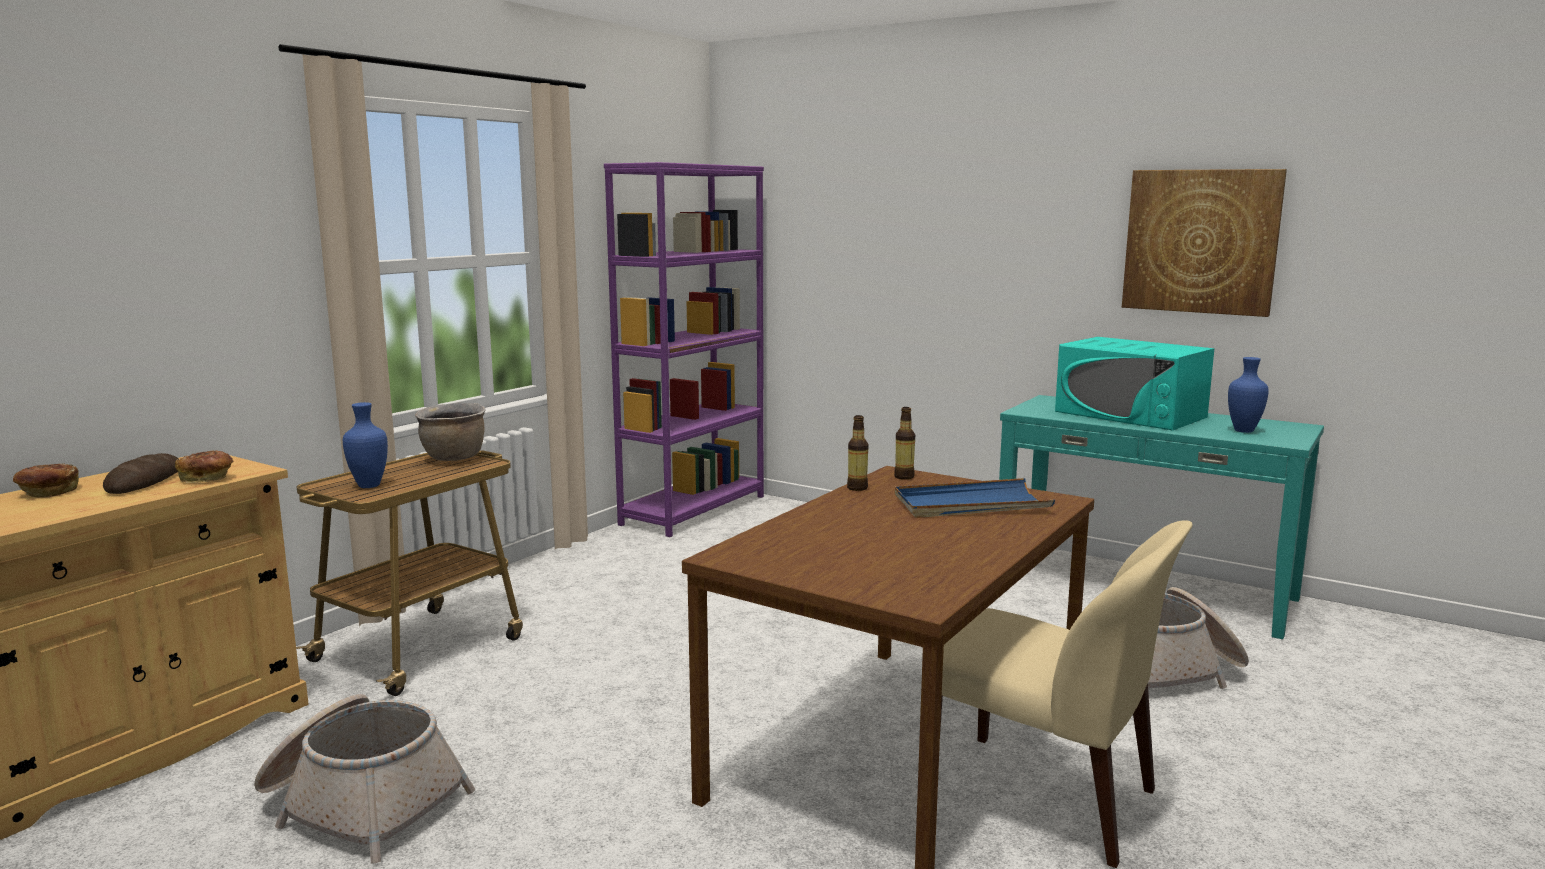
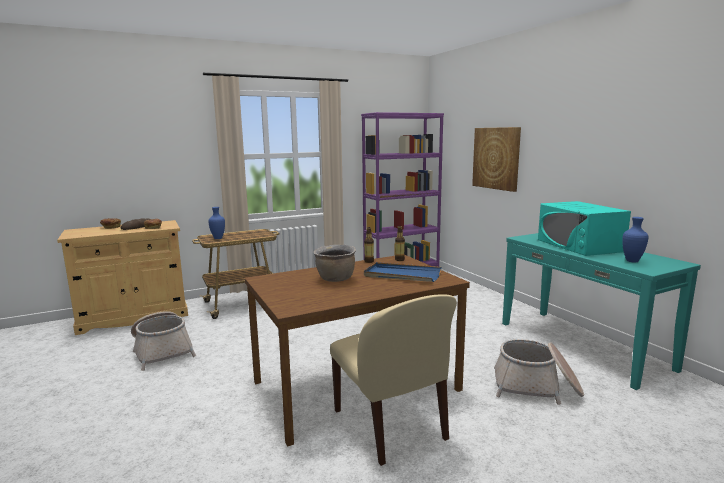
camera: 30 degrees right, 0 degrees up
(454, 458) = (260, 232): brown cooking pot -> brown cooking pot (335, 279)
(1201, 241) = (635, 147): picture -> picture (496, 158)

